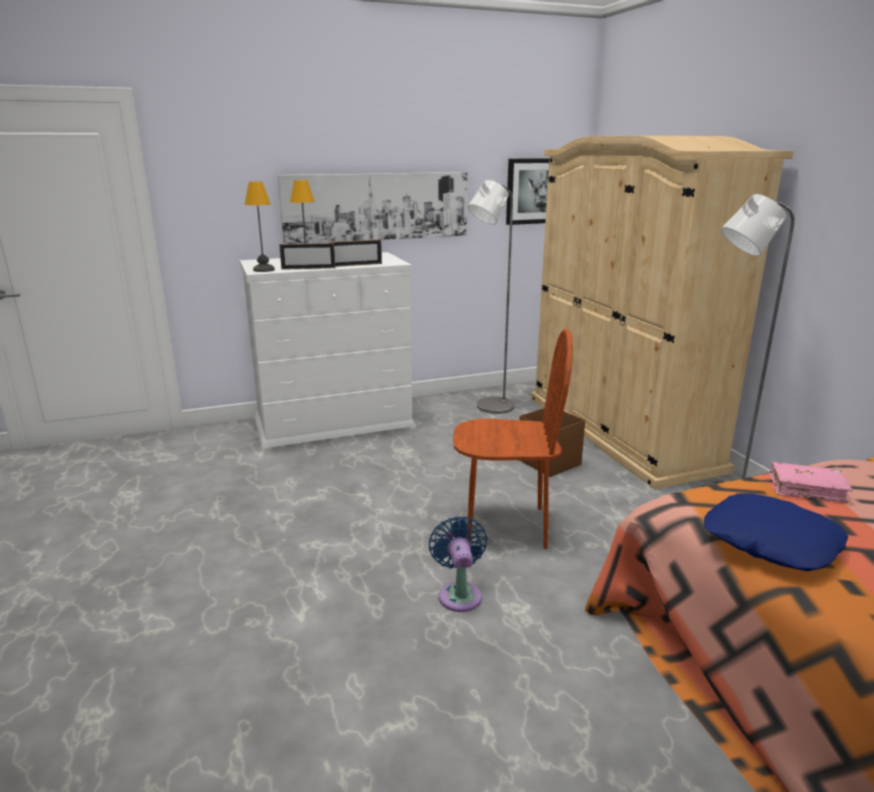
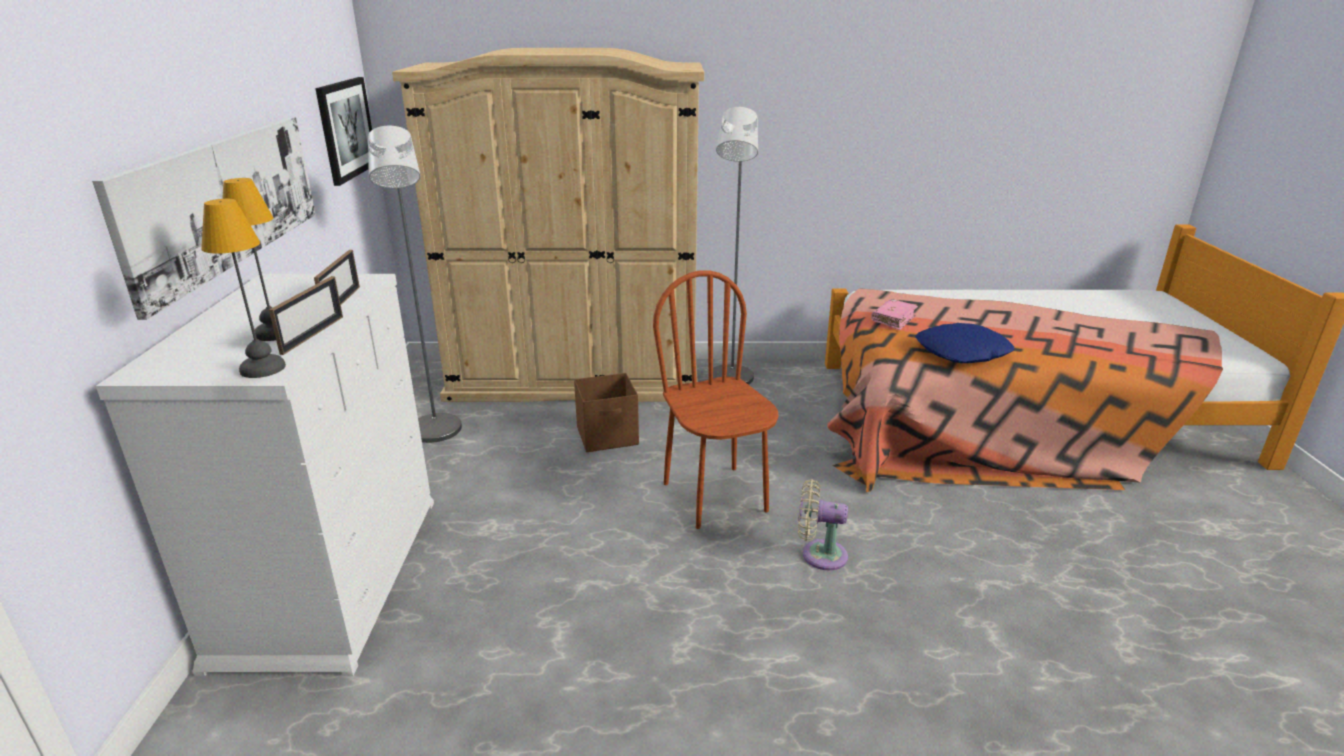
camera: 70 degrees left, 5 degrees up
(459, 593) = (819, 554): blue fan -> beige fan
(505, 526) = (716, 497): brown chair -> brown chair turned 45 degrees counterclockwise

